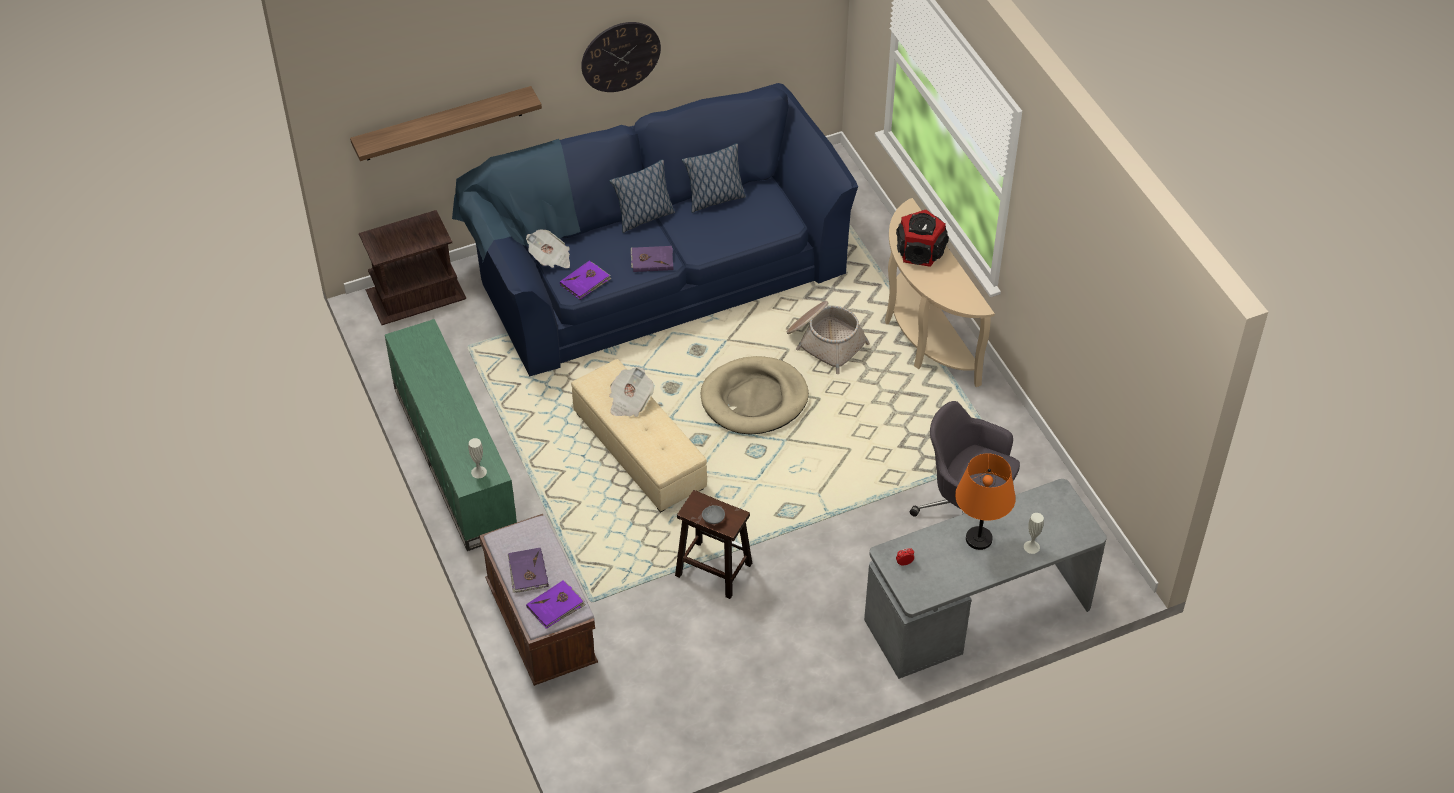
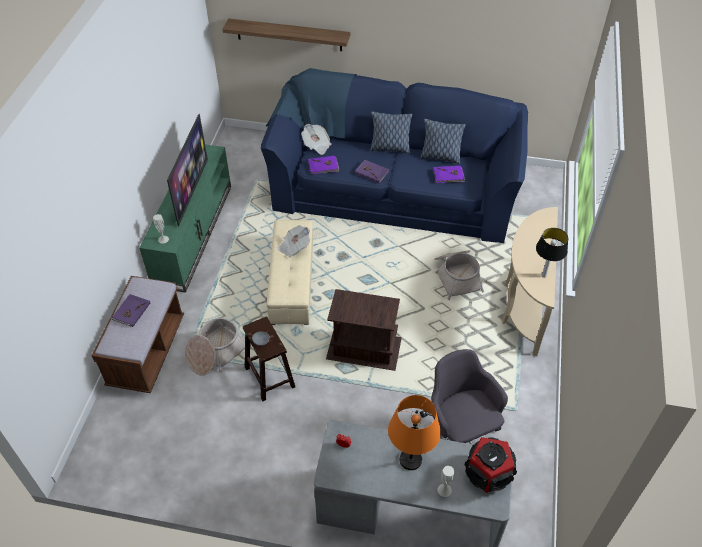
camera: 35 degrees right, 0 degrees up
(416, 294) = (257, 141): brown side table -> brown side table (364, 348)
(452, 396) = (191, 191): none -> television
(556, 606) = (125, 341): purple book -> purple book (448, 176)
(620, 56) = (415, 36): wall clock -> none
(625, 580) = (216, 353): none -> basket
(754, 399) = (385, 288): beige dog bed -> none
(920, 251) = (534, 242): speaker -> speaker (488, 473)
(958, 285) = (543, 276): none -> table lamp

